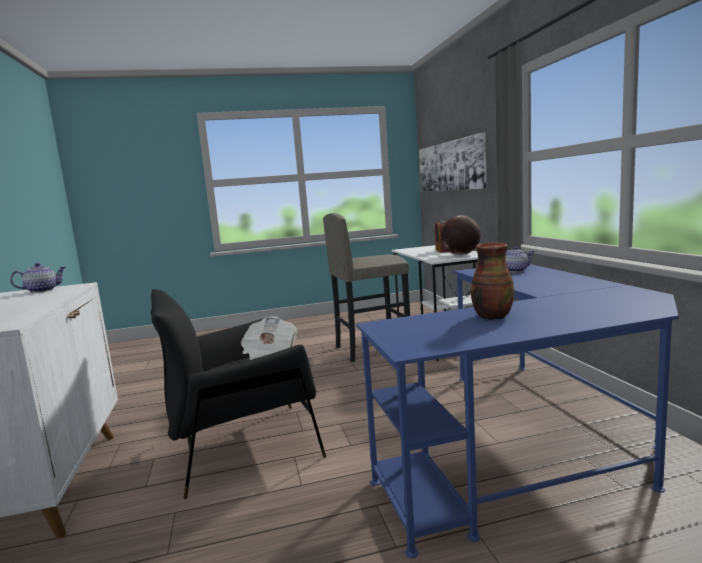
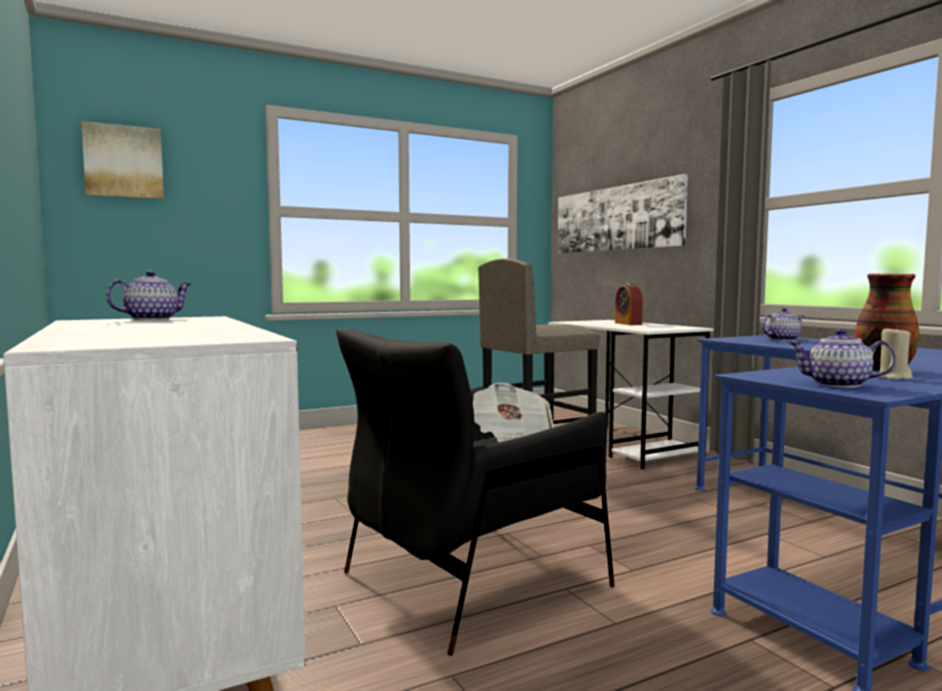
camera: 15 degrees left, 5 degrees down
(110, 163) = (123, 161): none -> picture
(410, 338) = (838, 384): none -> teapot
(460, 254) = (666, 327): globe -> none
(474, 328) = (893, 377): none -> beige candle

